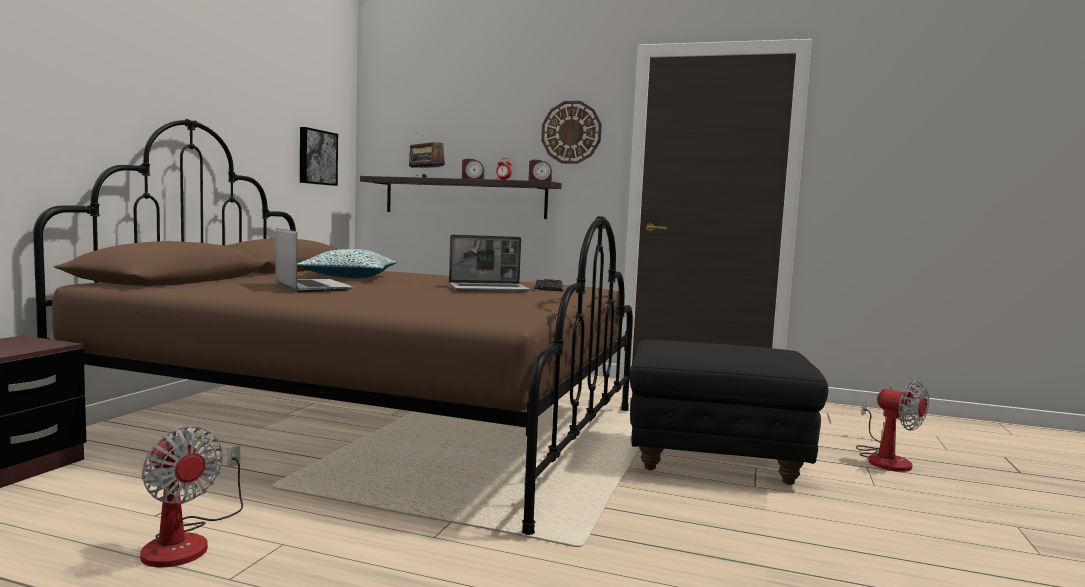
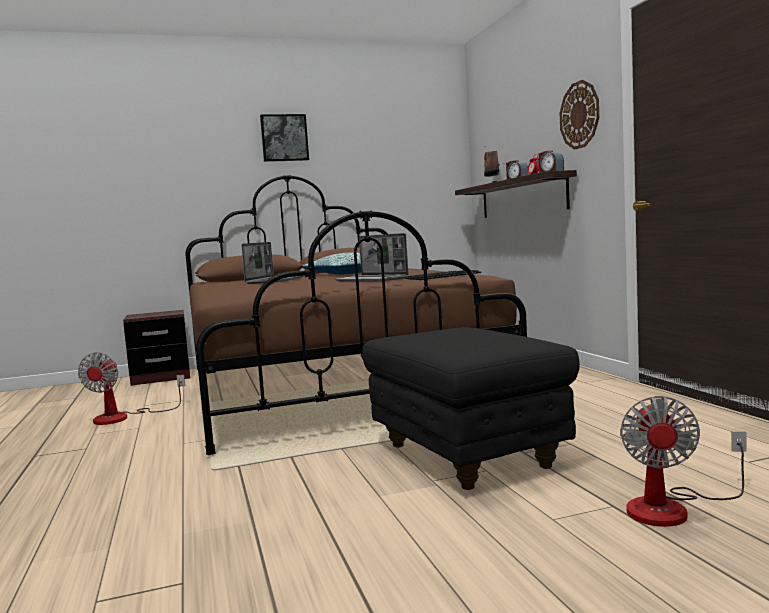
camera: 55 degrees right, 0 degrees up
(316, 157) = (419, 181): picture -> picture (284, 138)

